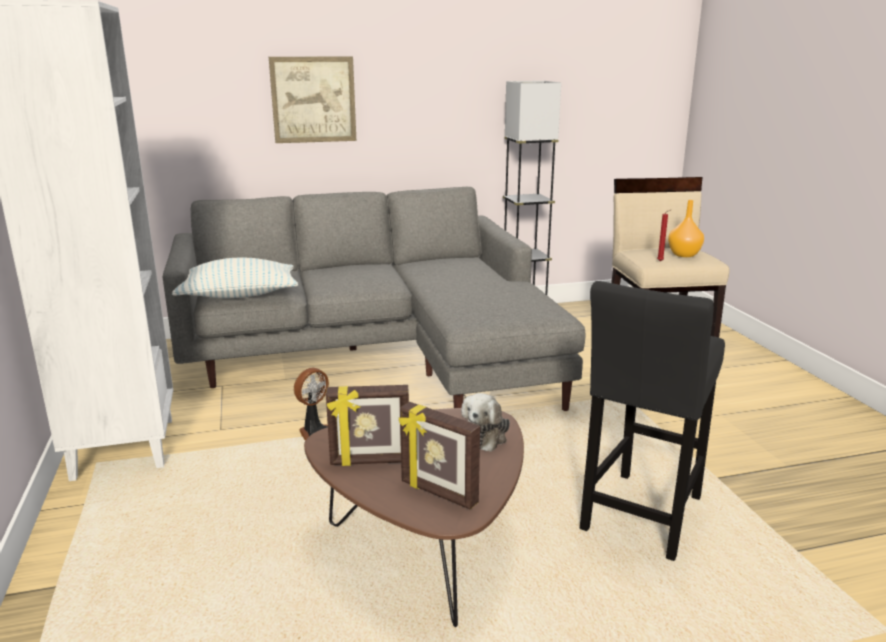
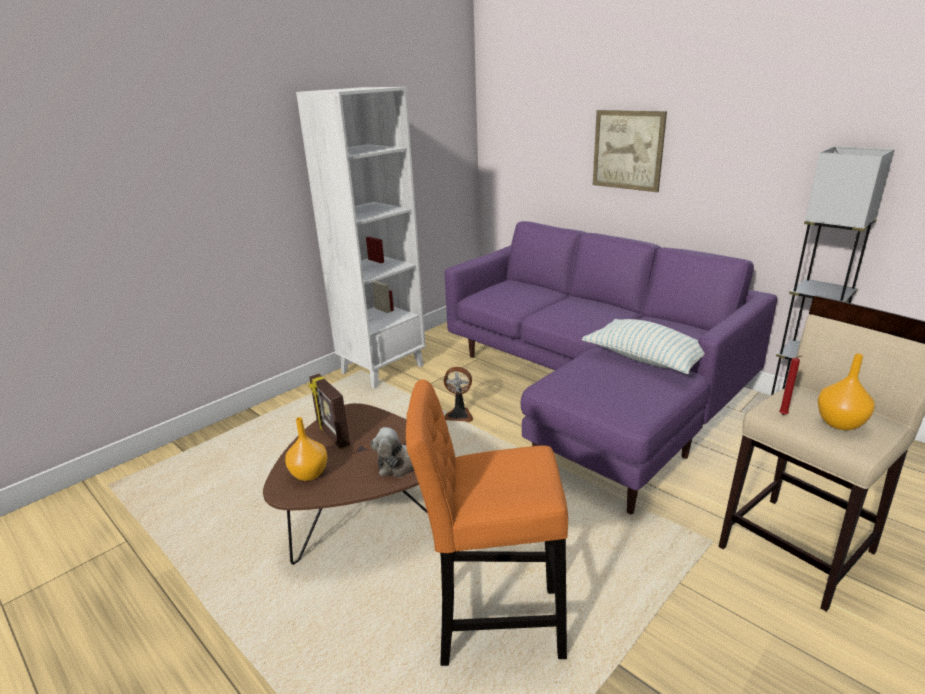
camera: 60 degrees right, 5 degrees up
(238, 295) = (490, 299): pillow -> pillow (646, 359)
(381, 358) = (593, 389): grey sofa -> purple sofa
(438, 493) = (309, 474): picture frame -> orange vase
(640, 518) = (491, 623): black stool -> orange stool

